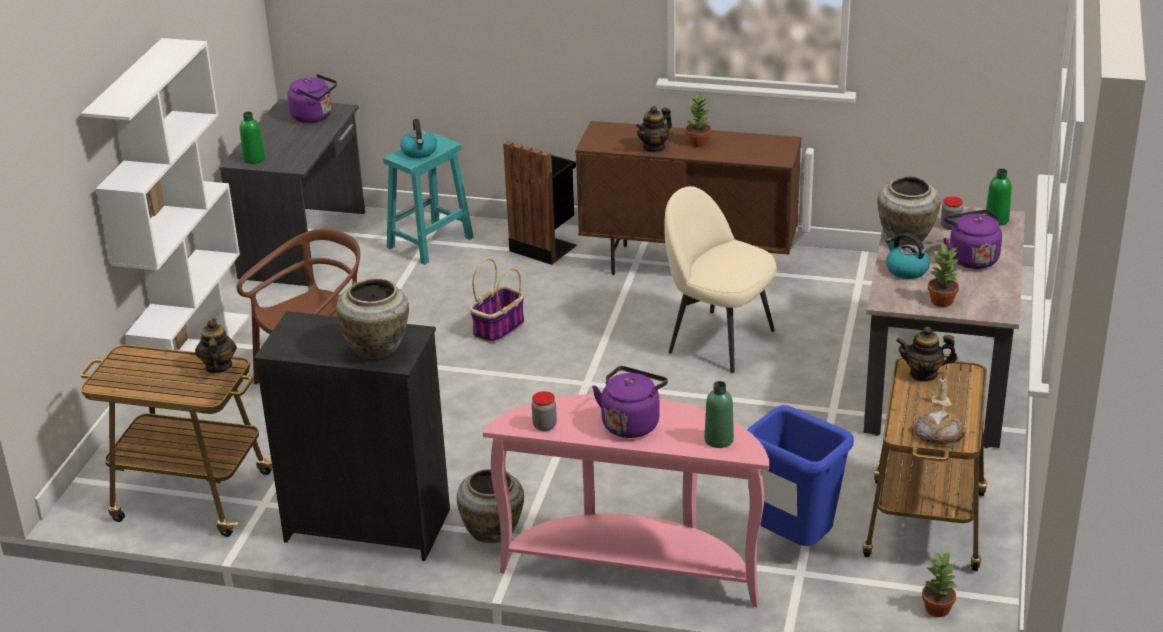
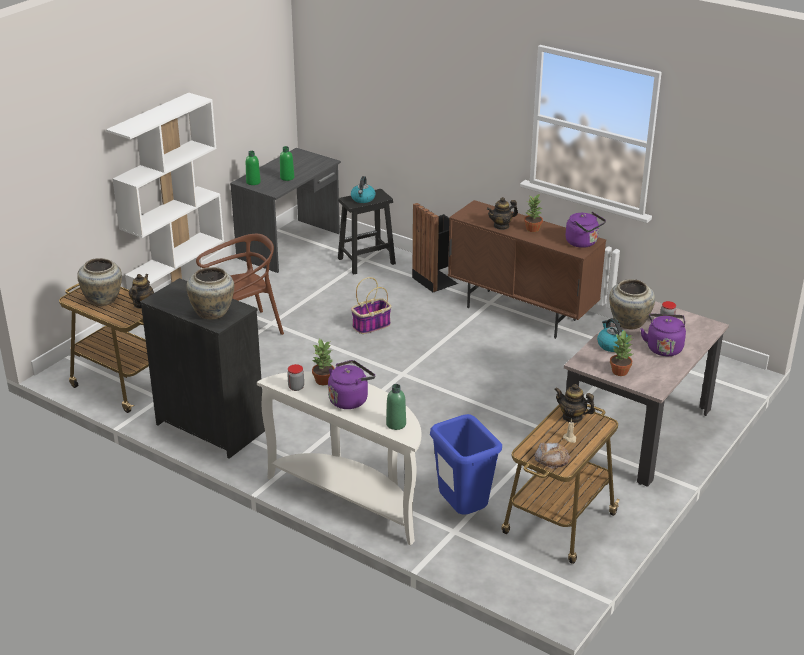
camera: 20 degrees right, 0 degrees up
(314, 116) = (308, 163): purple kettle -> purple kettle (583, 243)
(429, 243) = (365, 261): turquoise stool -> black stool
(493, 532) = (281, 452): beige vase -> beige vase (103, 300)
(634, 567) = (351, 498): pink console table -> white console table
(718, 340) = (507, 367): beige chair -> none
(937, 608) = (528, 580): potted plant -> potted plant (324, 380)
(996, 220) = (703, 326): green bottle -> green bottle (287, 178)

